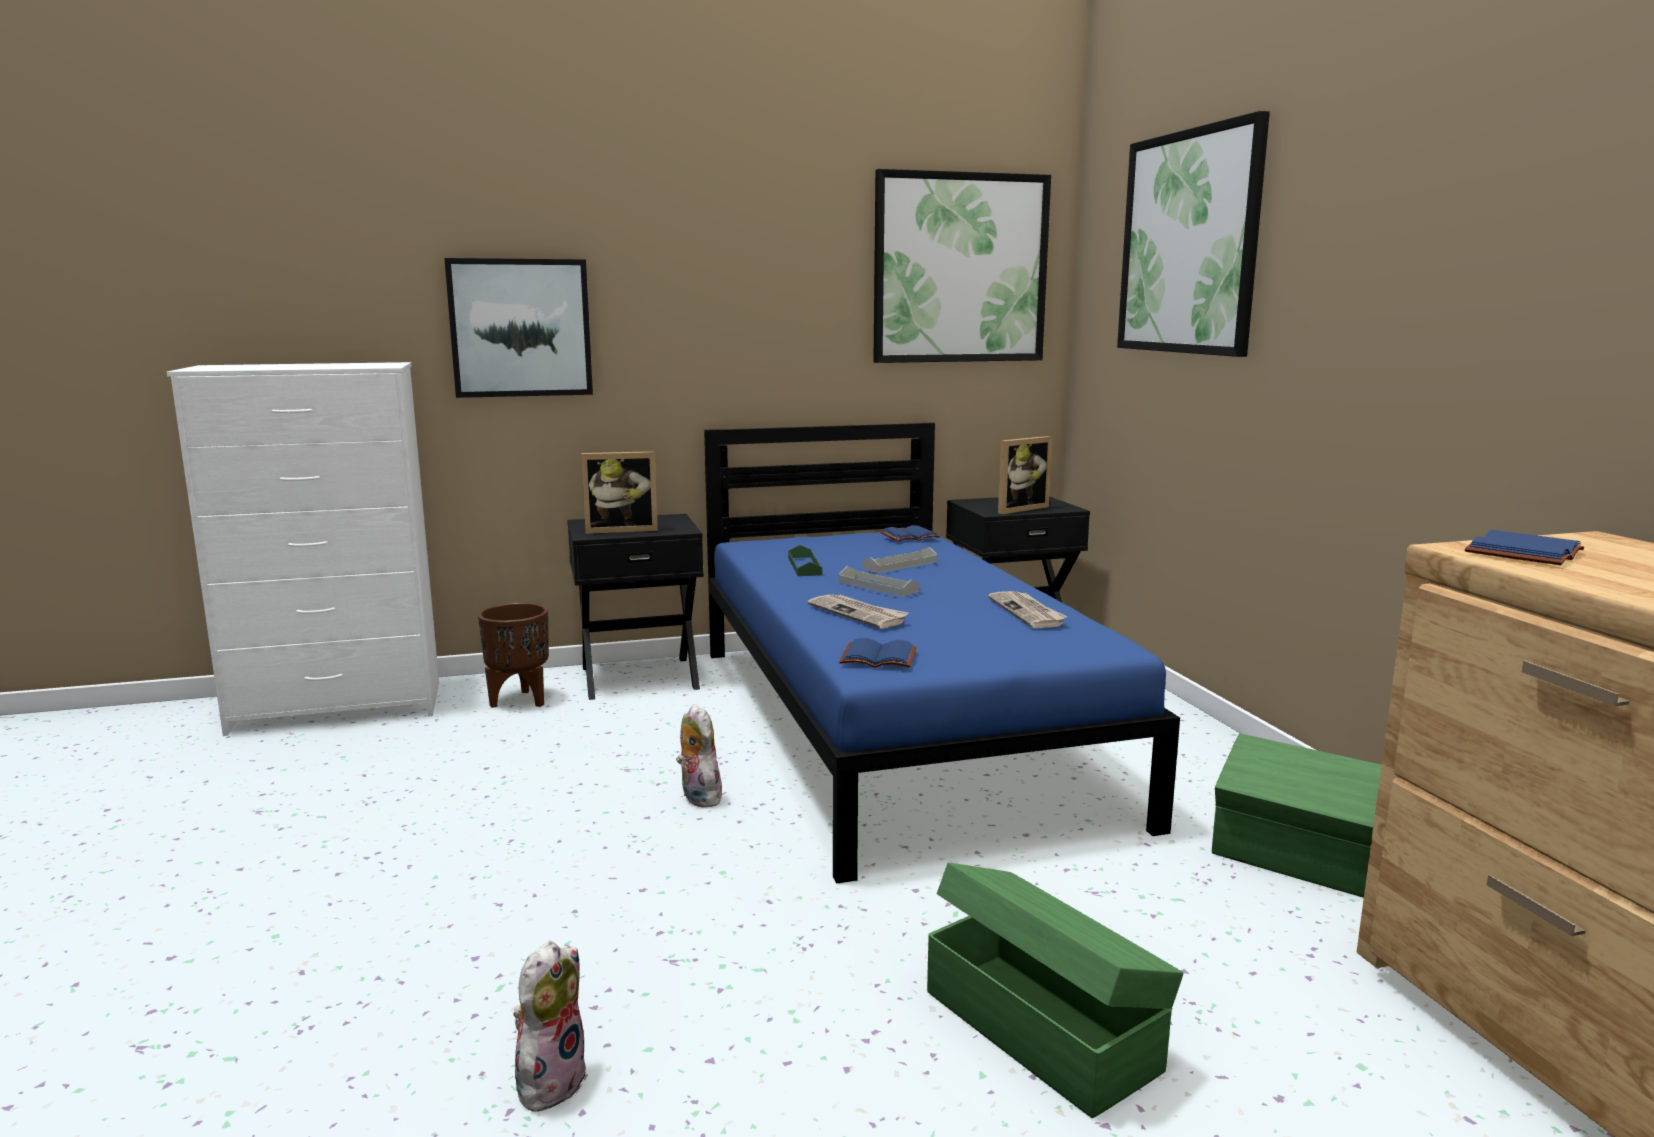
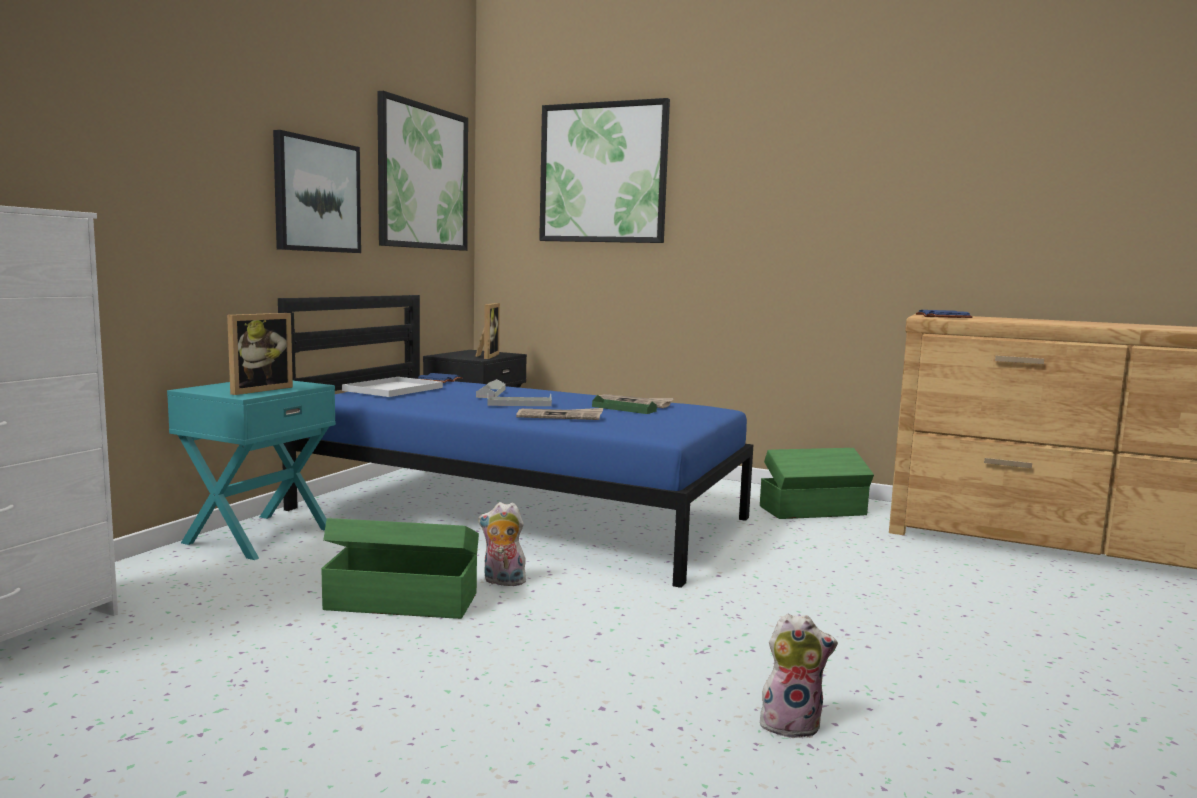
camera: 50 degrees left, 5 degrees down
(520, 328) = (119, 187): picture -> picture (316, 195)
(520, 700) = (185, 578): brown planter -> none
(550, 1081) = (791, 724): plush toy -> plush toy turned 120 degrees clockwise
(639, 677) = (257, 536): black nightstand -> turquoise nightstand
(804, 566) = (430, 402): green tray -> green tray (623, 409)
(829, 541) = (394, 389): none -> white tray
(880, 657) = (647, 430): blue book -> none
(1041, 1027) = (879, 598): green storage box -> green storage box (401, 600)

